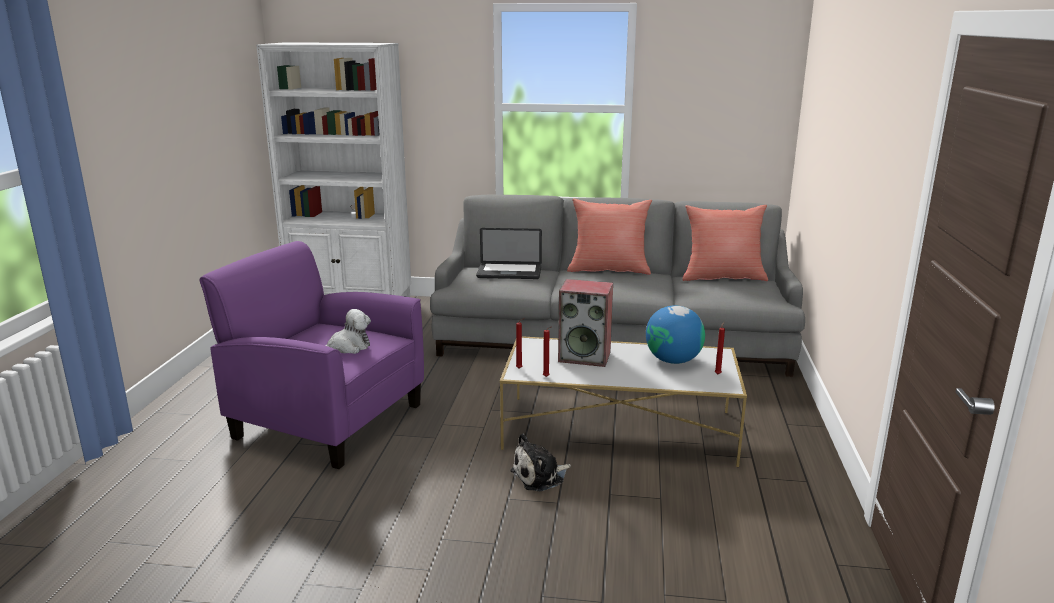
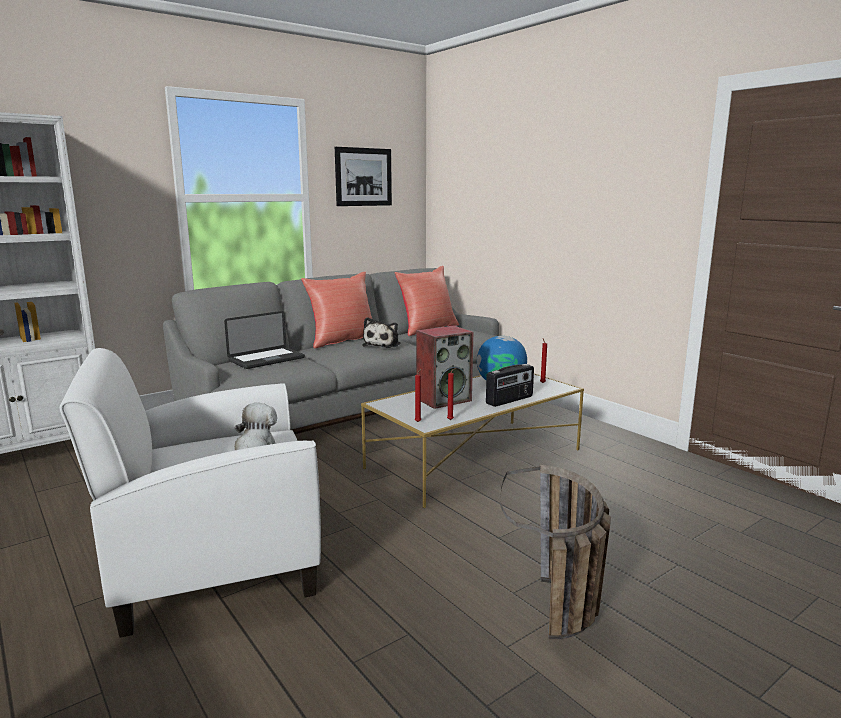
camera: 45 degrees left, 5 degrees down
(327, 420) = (213, 562): purple armchair -> white armchair
(431, 575) = (562, 623): none -> basket
(540, 476) = (488, 511): plush toy -> plush toy (383, 344)
(639, 379) = (510, 400): none -> radio
(706, 87) = (363, 177): none -> picture

